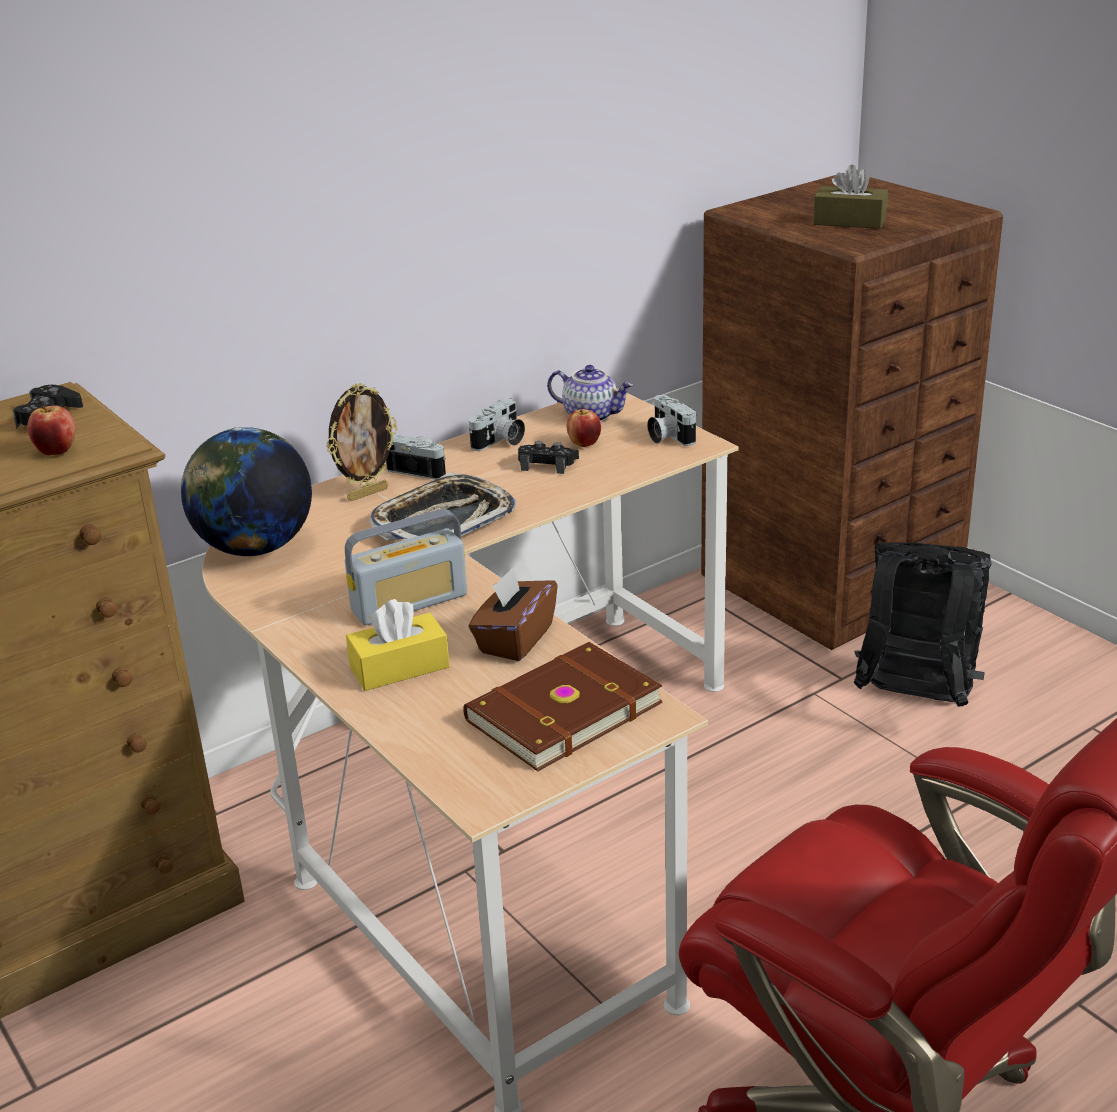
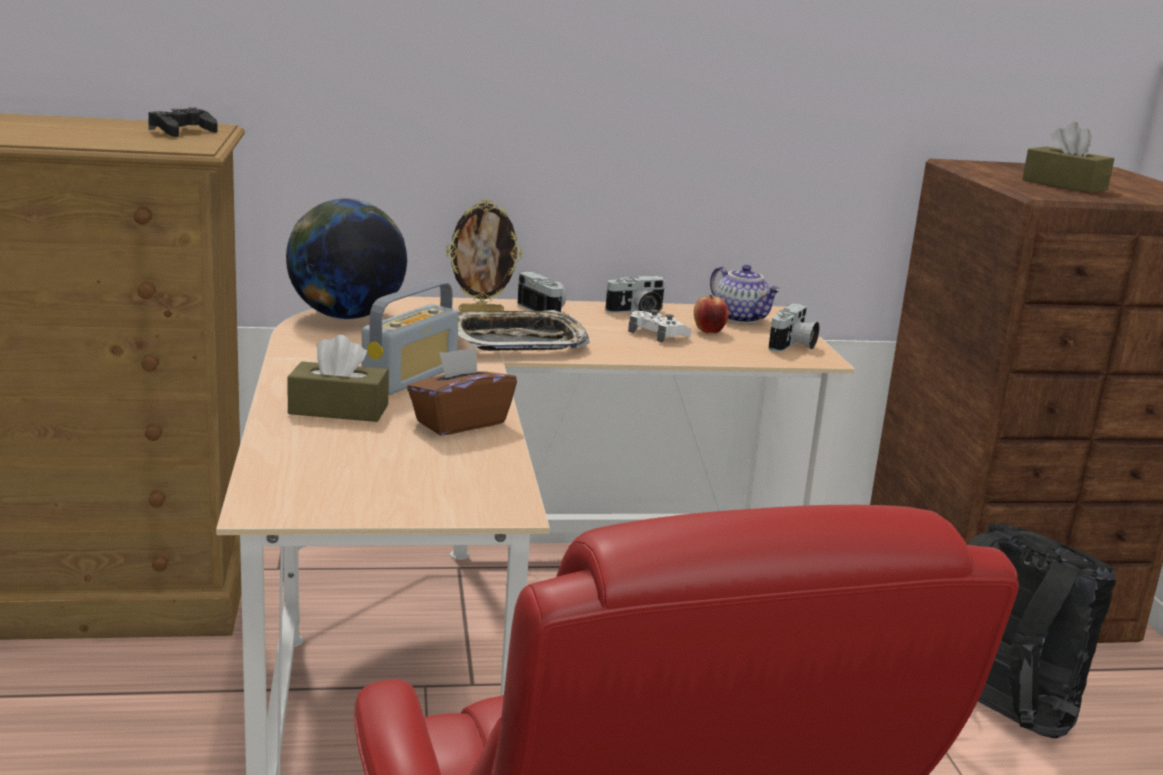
camera: 25 degrees right, 10 degrees down
(57, 451) = (149, 142): apple -> none
(399, 667) = (338, 409): yellow tissue box -> brown tissue box
(410, 603) = (410, 377): radio -> radio turned 60 degrees counterclockwise
(548, 464) = (657, 334): black game controller -> white game controller
(560, 711) = (425, 477): brown book -> none
(667, 436) = (793, 346): camera -> camera turned 150 degrees counterclockwise

